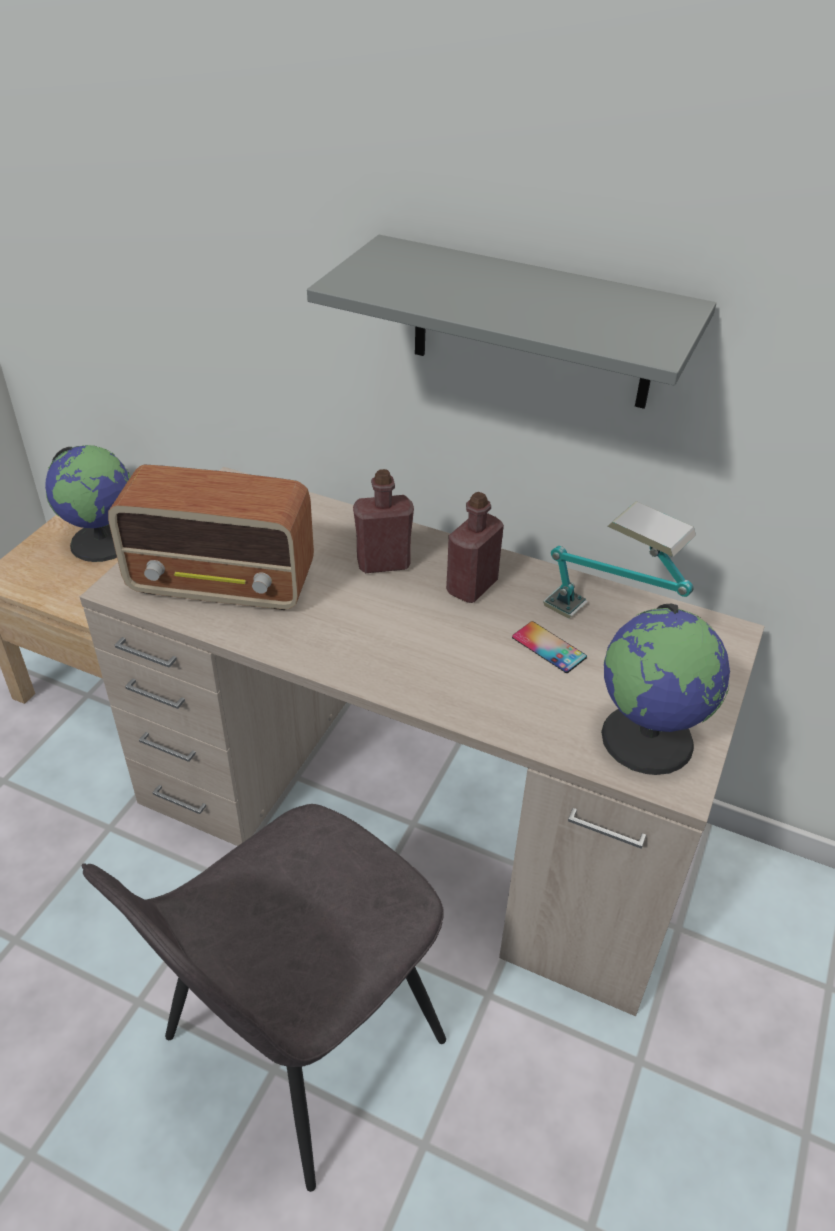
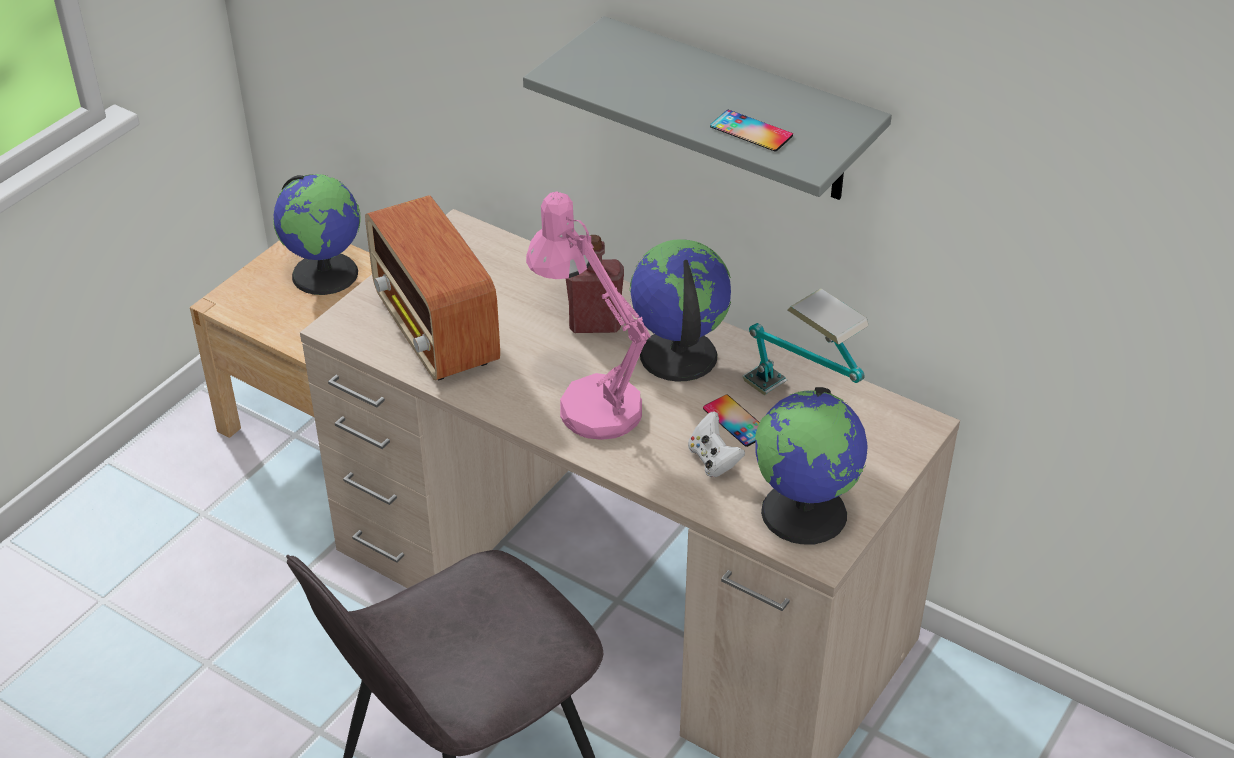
camera: 10 degrees right, 0 degrees up
(224, 584) = (436, 332): radio -> radio turned 45 degrees clockwise
(394, 640) = (589, 401): none -> pink table lamp
(472, 587) = (677, 355): red bottle -> globe
(537, 691) = (713, 460): none -> white game controller
(576, 324) = (751, 131): none -> phone

